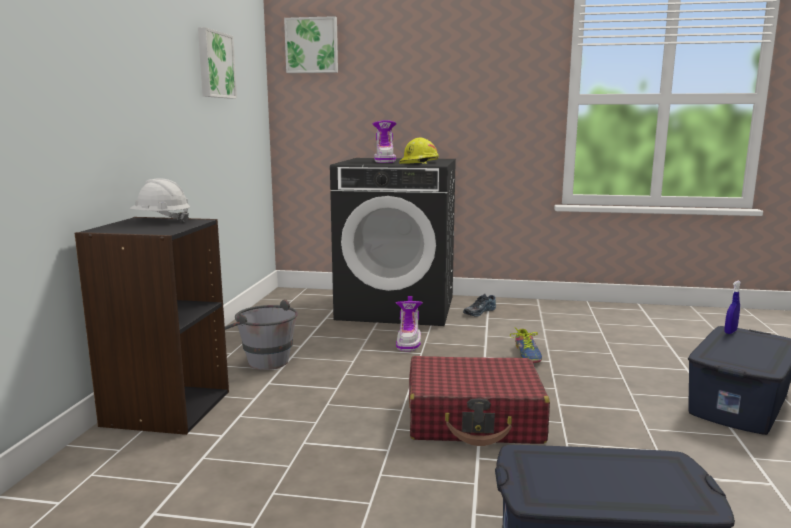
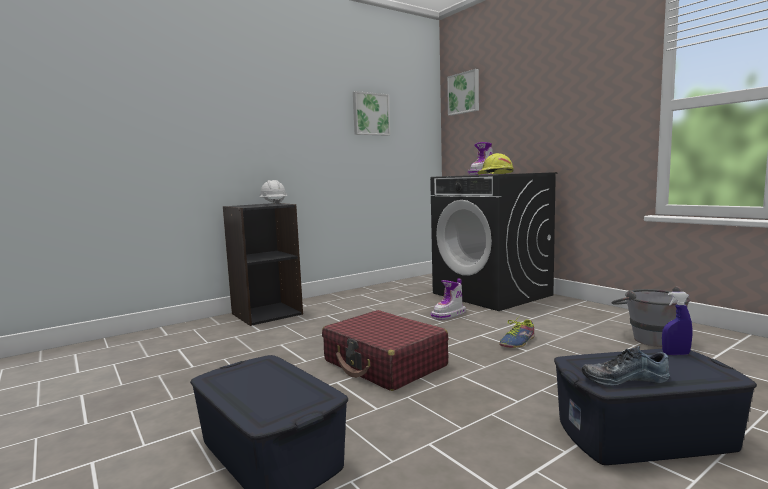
camera: 45 degrees right, 5 degrees down
(261, 360) = (349, 304): grey bucket -> grey bucket (647, 337)
(479, 312) = (550, 308): shoe -> shoe (623, 378)

